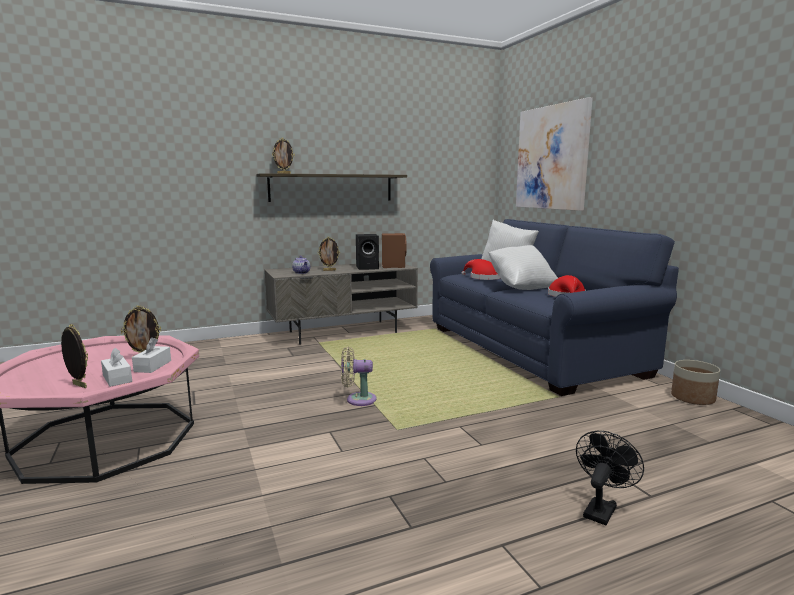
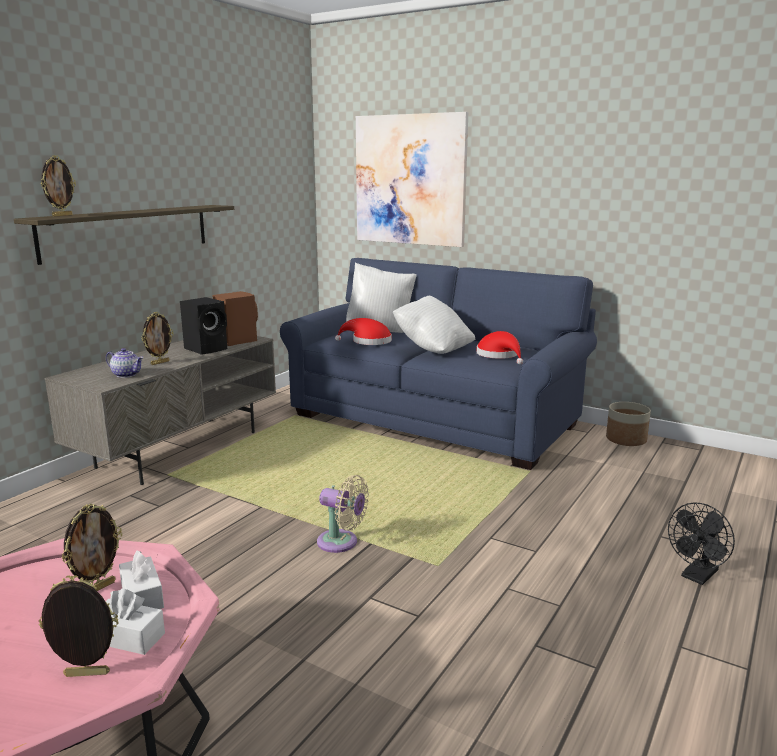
camera: 35 degrees left, 5 degrees up
(358, 399) = (341, 543): beige fan -> beige fan turned 120 degrees counterclockwise
(601, 509) = (697, 577): black fan -> black fan turned 135 degrees counterclockwise

